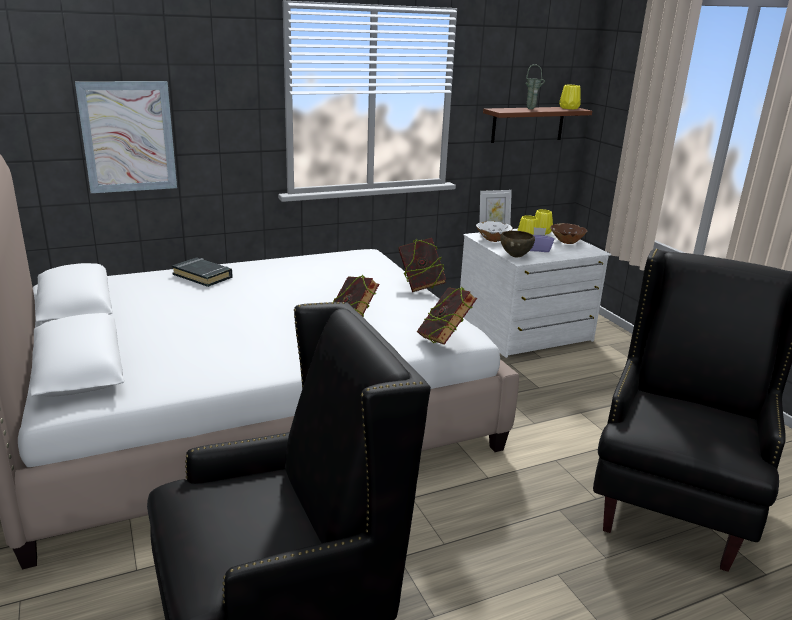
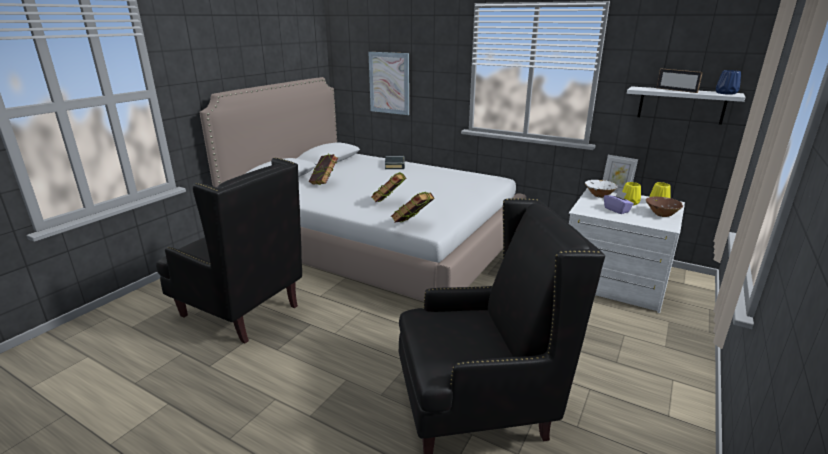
camera: 55 degrees right, 0 degrees up
(420, 286) = (477, 201): book -> book (324, 184)
(515, 256) = (584, 208): brown bowl -> none
(528, 124) = (681, 105): brown shelf -> white shelf
(531, 109) = (676, 90): green vase -> picture frame
(568, 108) = (725, 93): yellow vase -> blue vase

